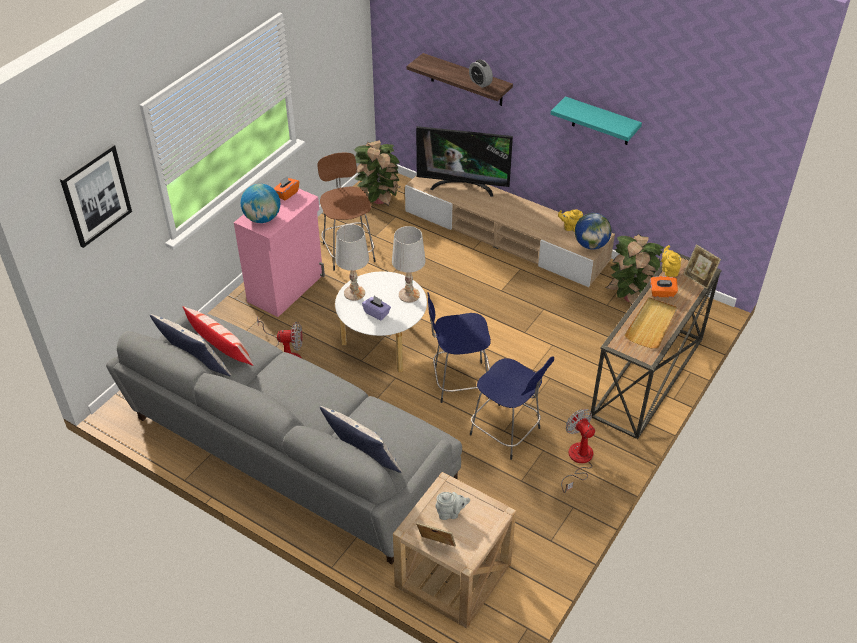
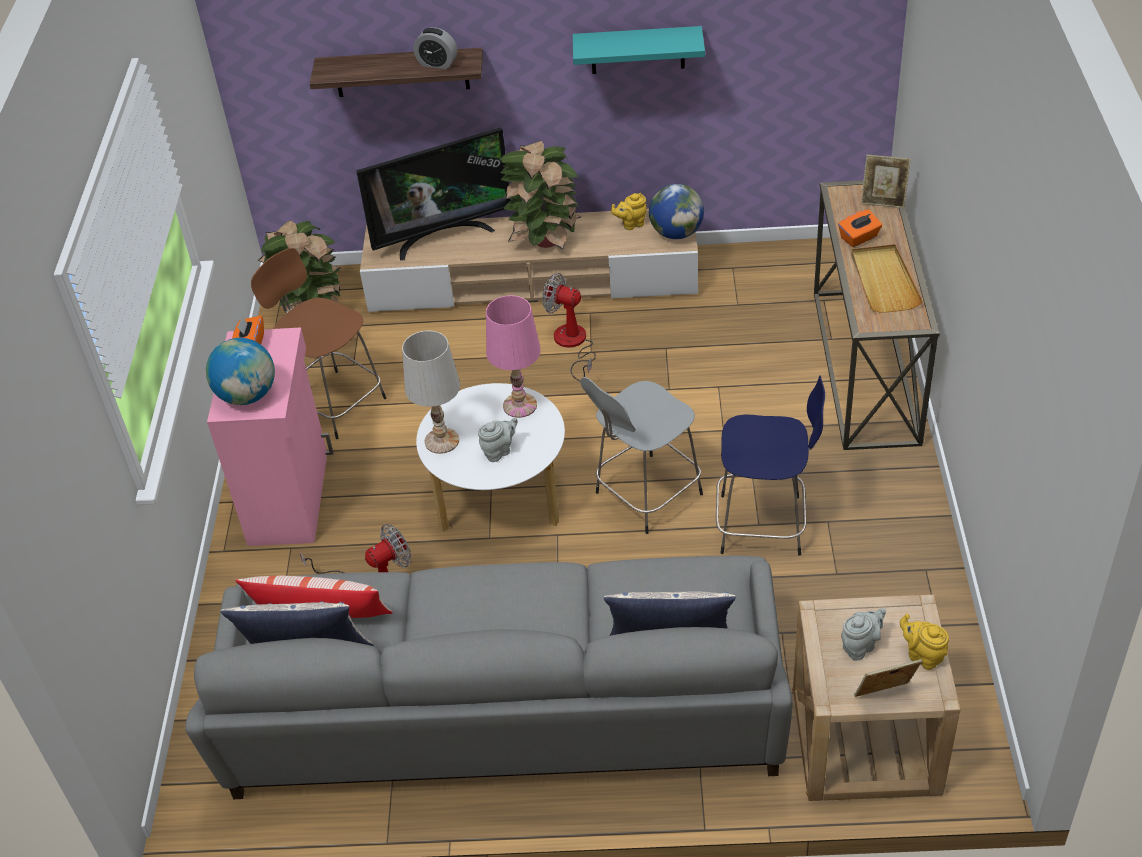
camera: 30 degrees left, 0 degrees up
(96, 195) = (58, 455): picture -> none
(377, 313) = (499, 451): purple tissue box -> grey teapot
(408, 295) = (519, 406): white table lamp -> pink table lamp
(459, 382) = (645, 495): blue stool -> grey stool
(578, 461) = (879, 510): fan -> fan (573, 345)
(631, 295) = (756, 279): potted plant -> potted plant (545, 238)
(669, 271) = (840, 208): yellow teapot -> yellow teapot (923, 655)

